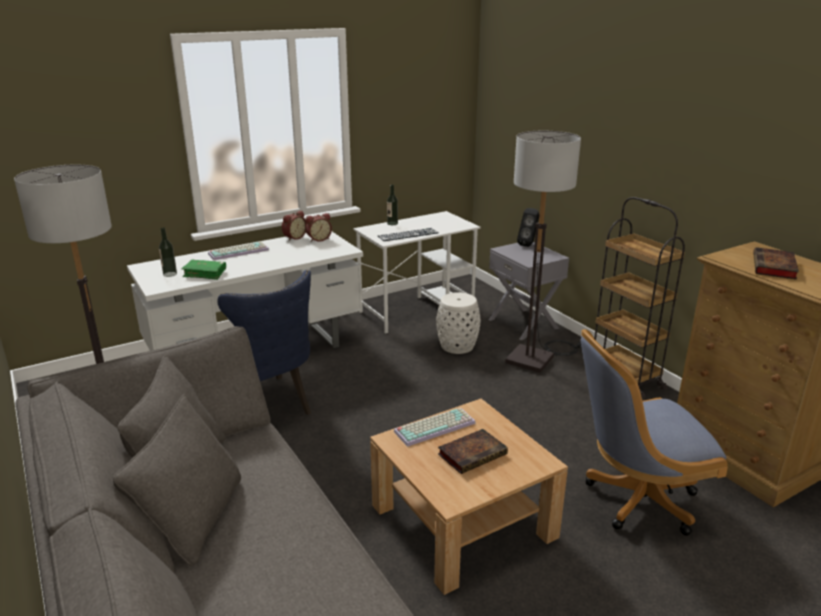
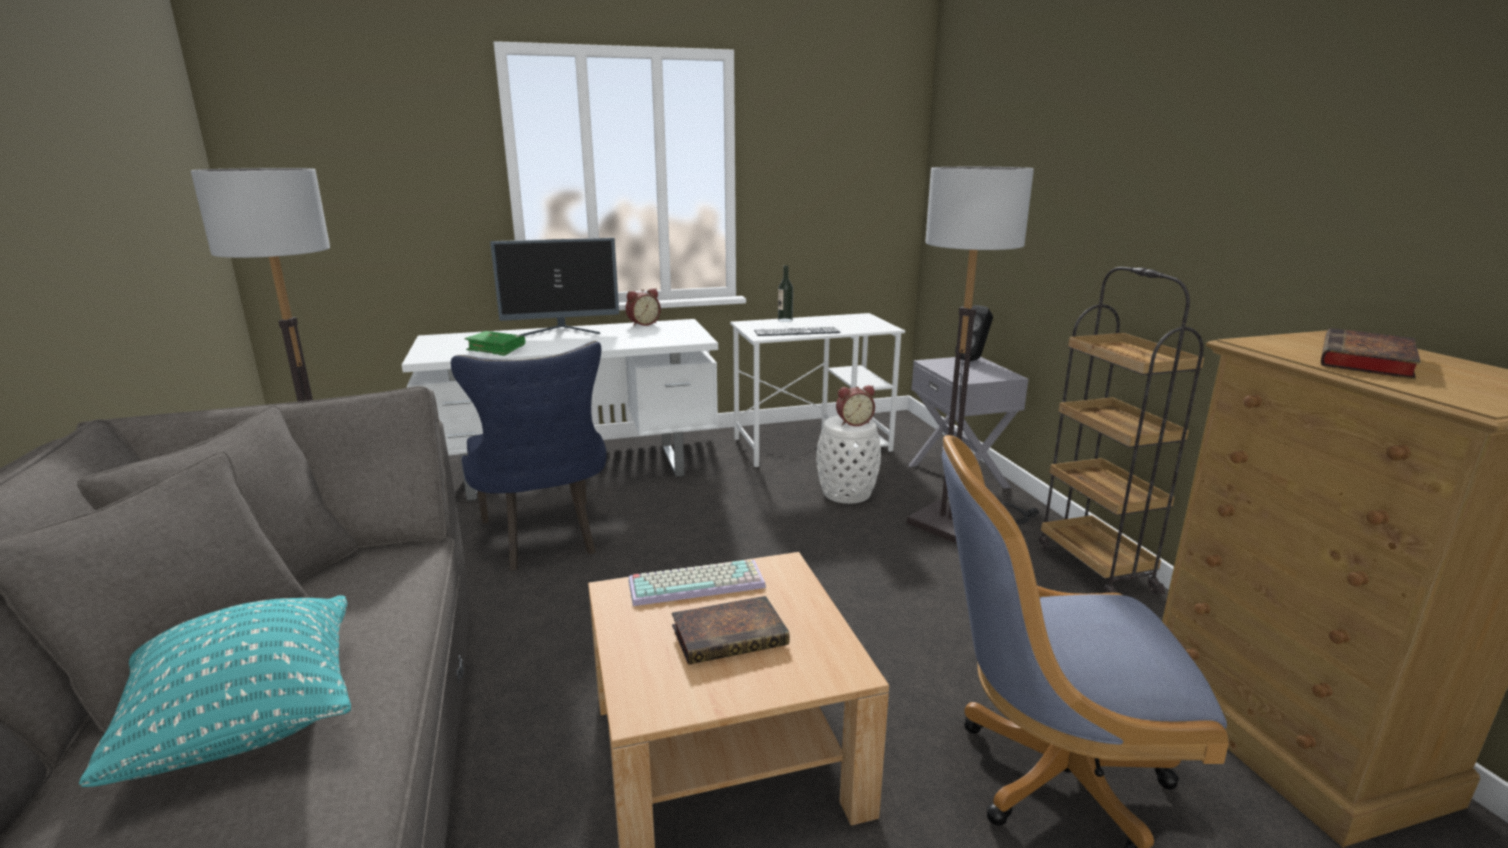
camera: 15 degrees right, 5 degrees down
(170, 274) = (455, 346): bottle -> none
(239, 251) = (561, 332): keyboard -> monitor
(269, 544) = (249, 723): none -> turquoise pillow
(318, 239) = (672, 327): alarm clock -> alarm clock (853, 422)

